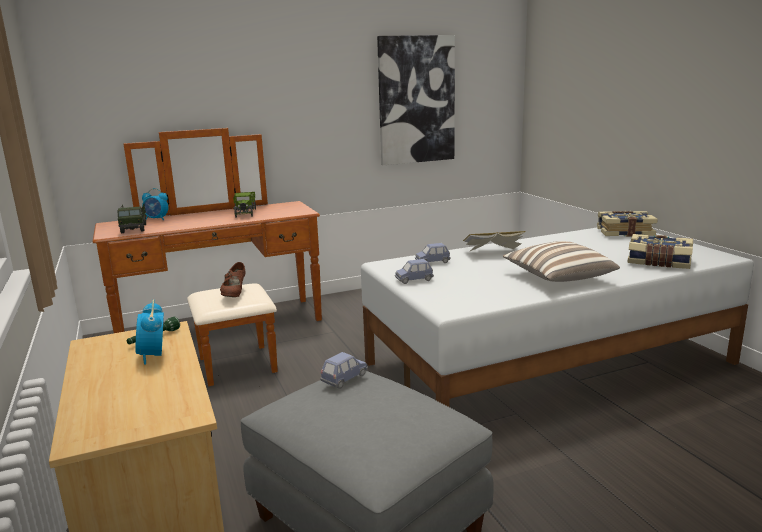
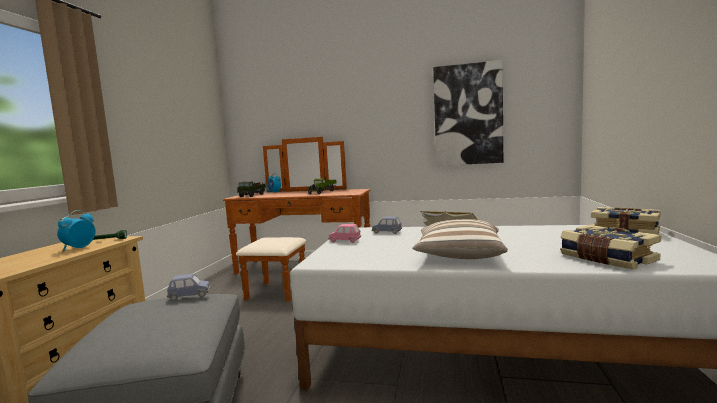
camera: 35 degrees right, 10 degrees down
(234, 294) = (274, 240): brown shoe -> none
(414, 280) = (345, 241): blue toy car -> pink toy car

